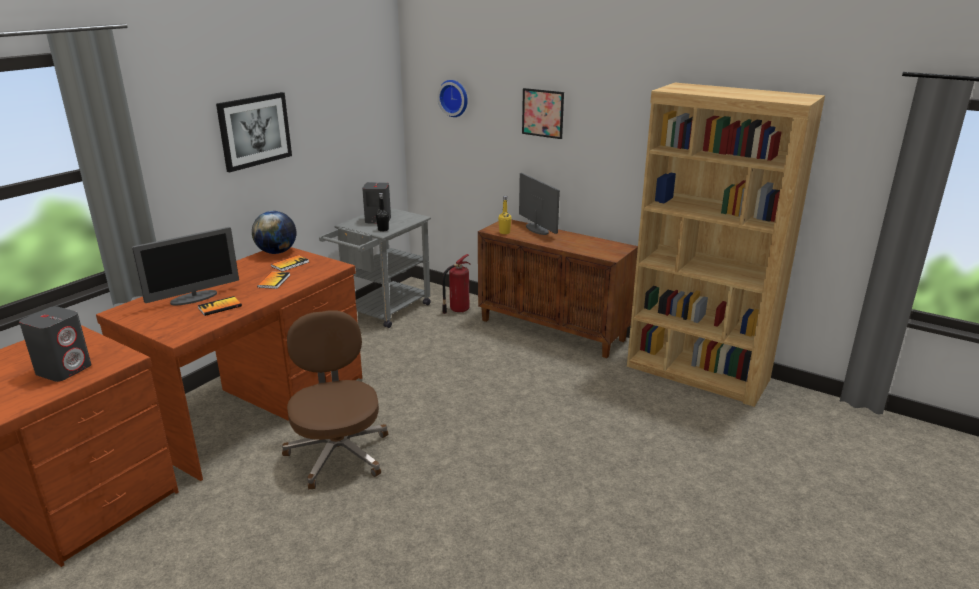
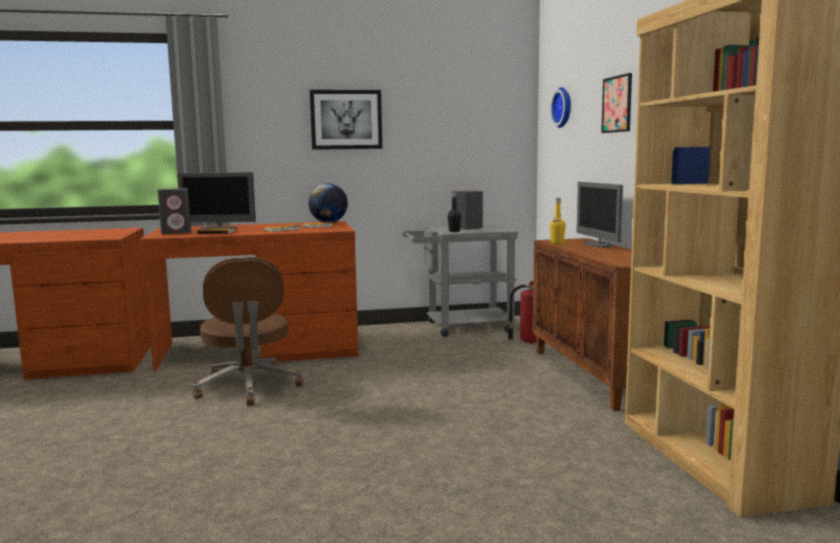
camera: 45 degrees right, 15 degrees down
(64, 369) = (78, 236): grey speaker -> grey speaker (176, 232)
(338, 453) = (248, 387): brown office chair -> brown office chair turned 135 degrees clockwise
(537, 229) = (597, 245): monitor -> monitor turned 150 degrees clockwise

